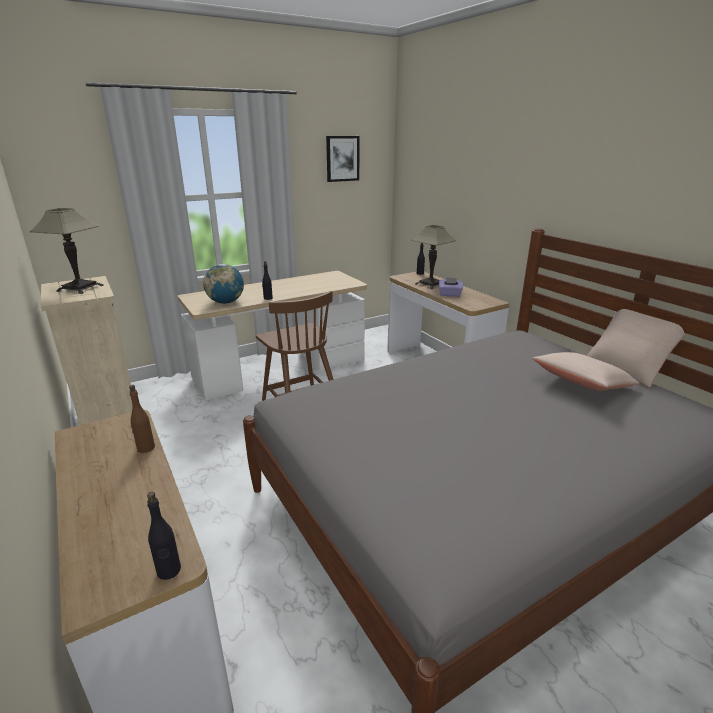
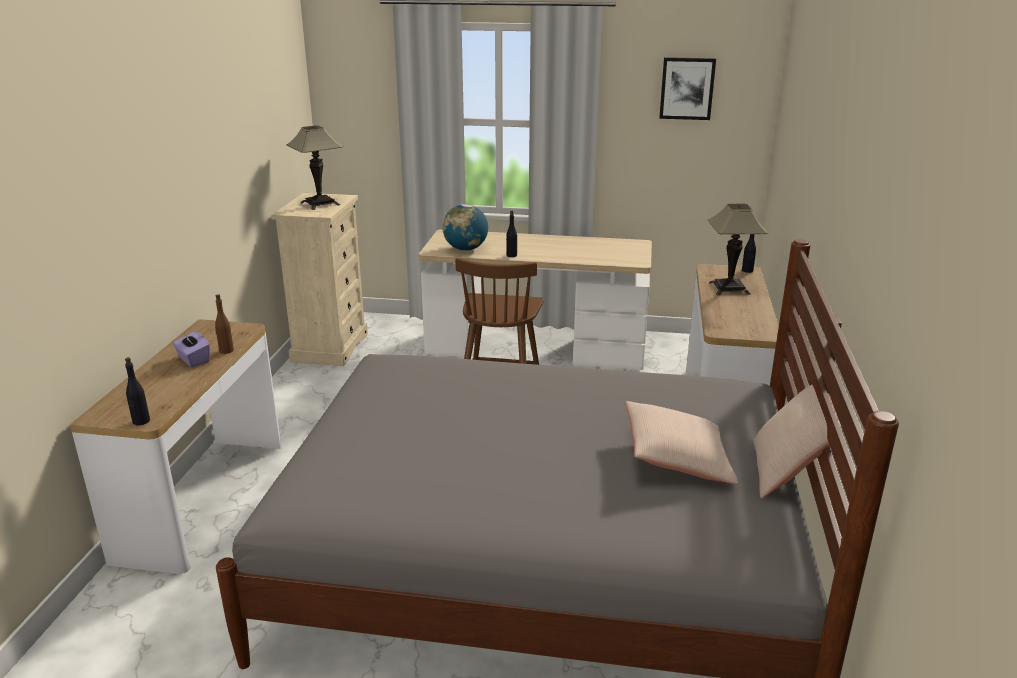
camera: 40 degrees right, 0 degrees up
(450, 294) = (724, 308): purple tissue box -> purple tissue box (193, 359)

